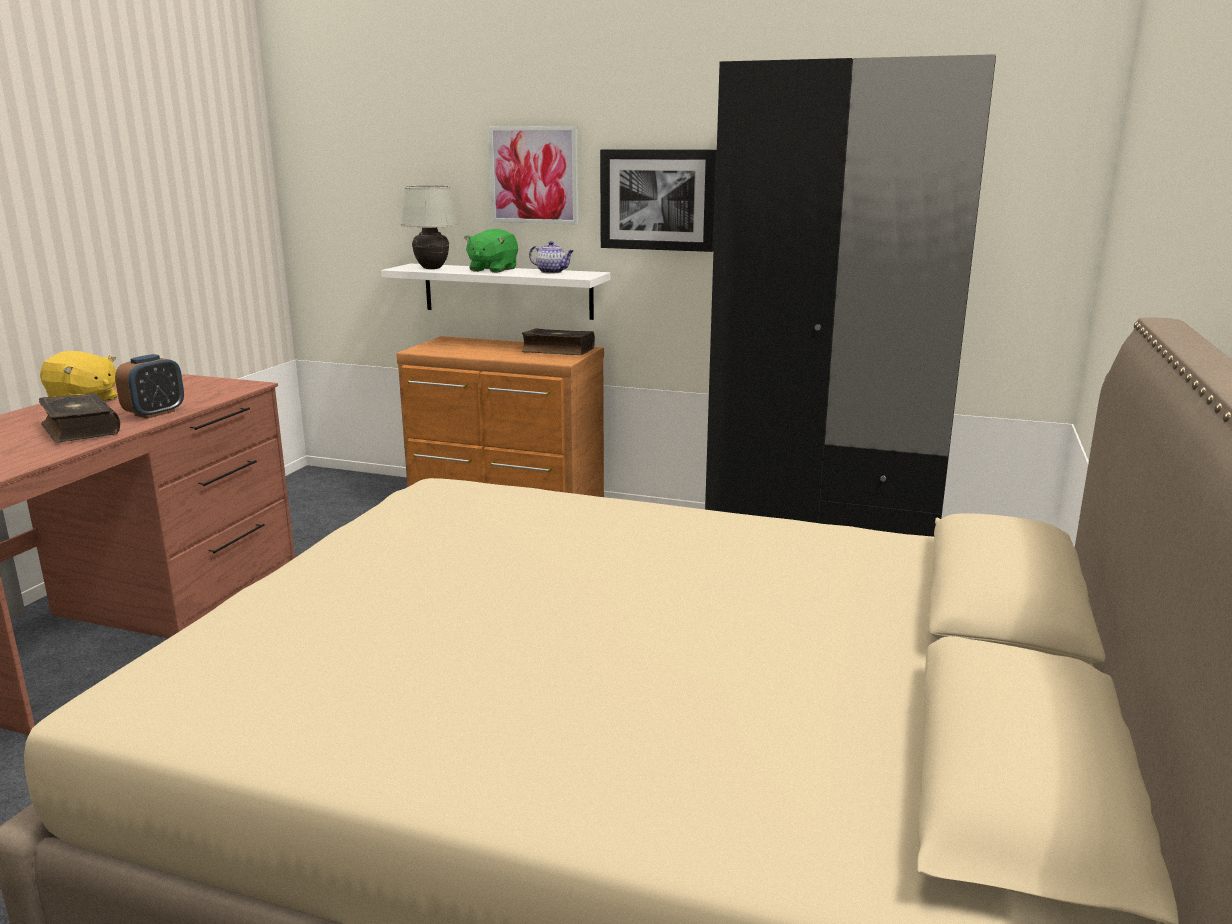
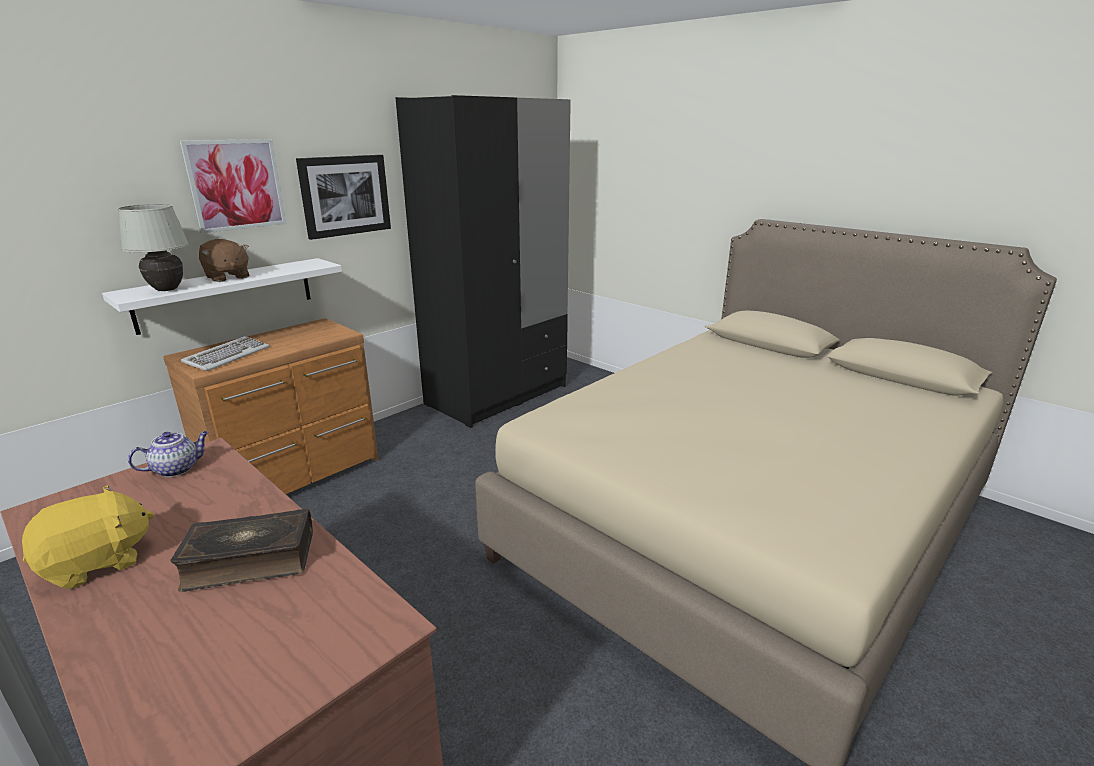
camera: 65 degrees left, 5 degrees up
(155, 413) = (247, 509): alarm clock -> none
(456, 348) = (227, 356): none -> keyboard
(492, 270) = (227, 277): green plush toy -> brown plush toy
(552, 272) = (283, 267): teapot -> teapot (177, 469)
(557, 351) = (310, 330): book -> none

